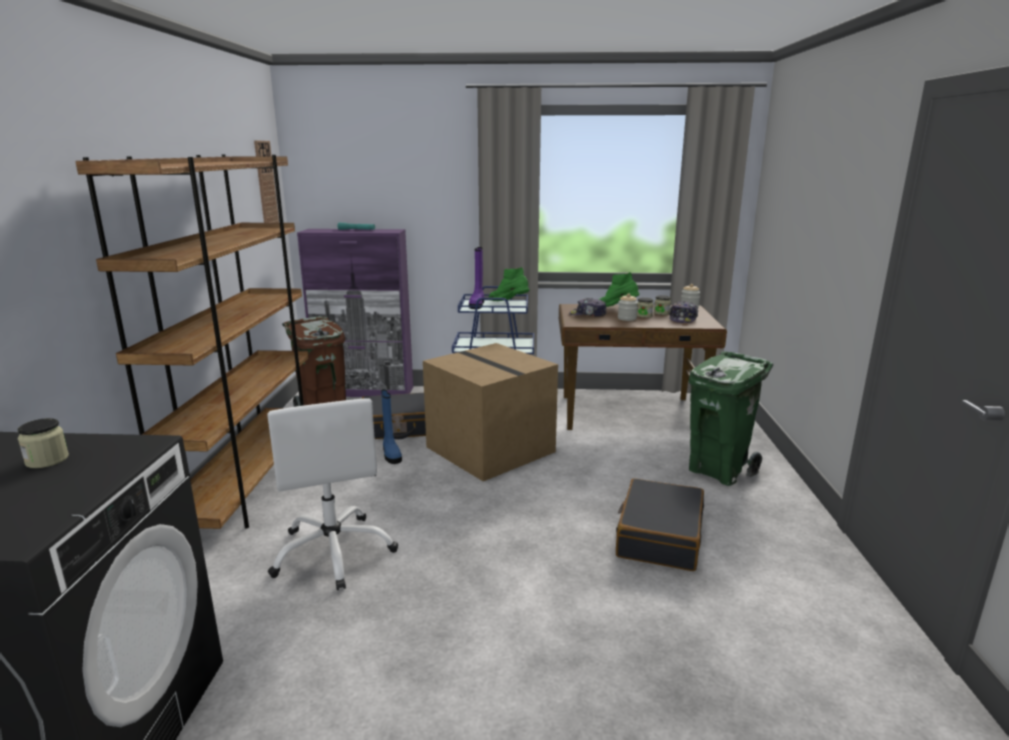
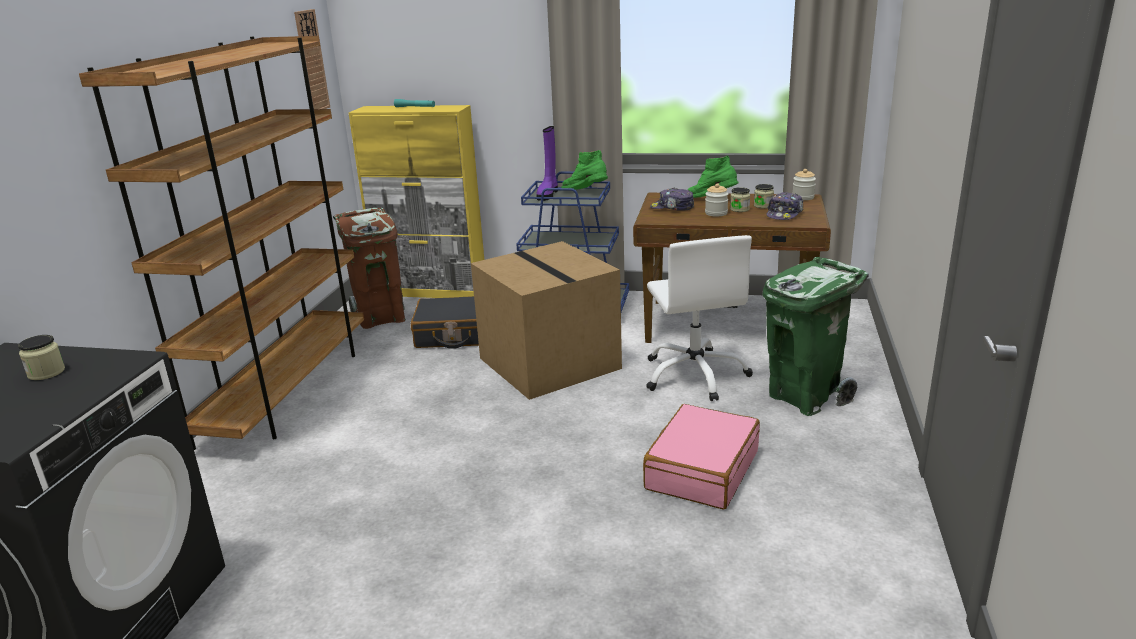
camera: 10 degrees right, 5 degrees up
(334, 552) = (353, 468): white office chair -> white office chair (695, 375)
(365, 391) = (432, 291): purple cabinet -> yellow cabinet
(391, 454) = (439, 365): blue boot -> none
(659, 536) = (701, 470): black suitcase -> pink suitcase

